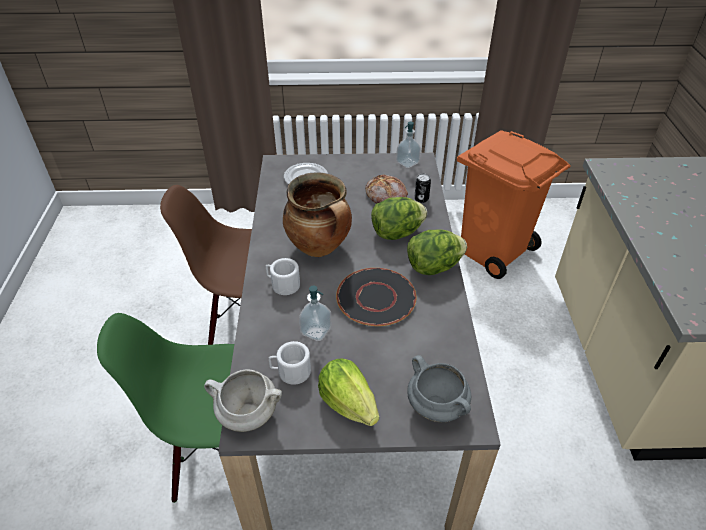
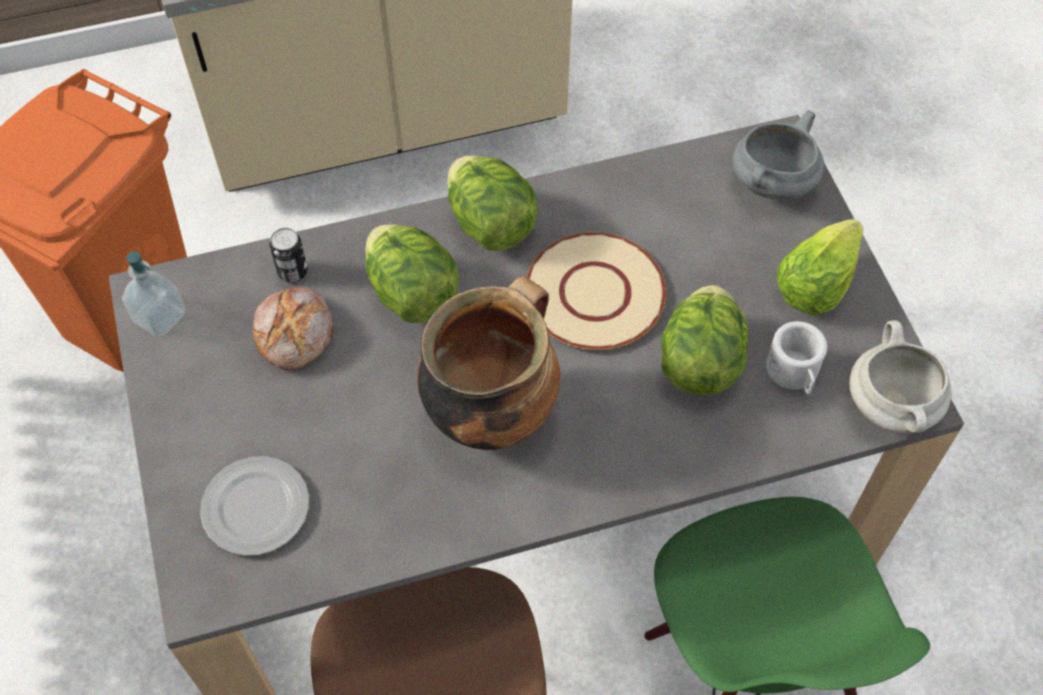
camera: 105 degrees left, 15 degrees up
(283, 284) = (612, 445): white mug -> none
(316, 331) = (700, 362): soap dispenser -> lettuce
(376, 297) = (593, 293): black plate -> beige plate

